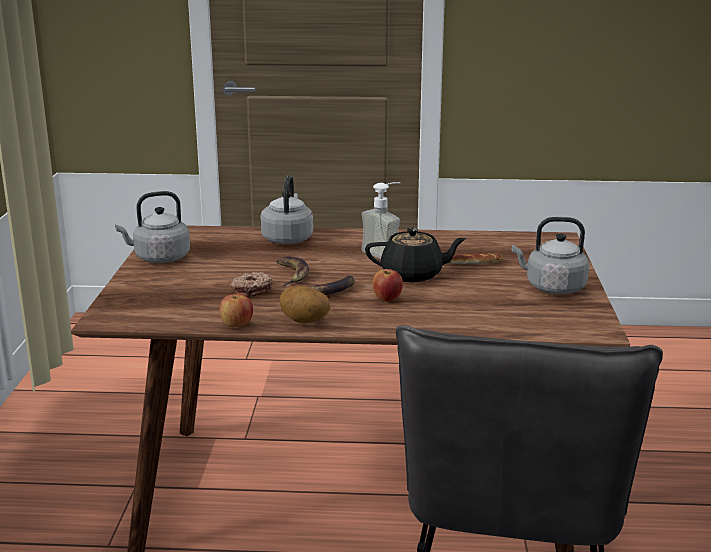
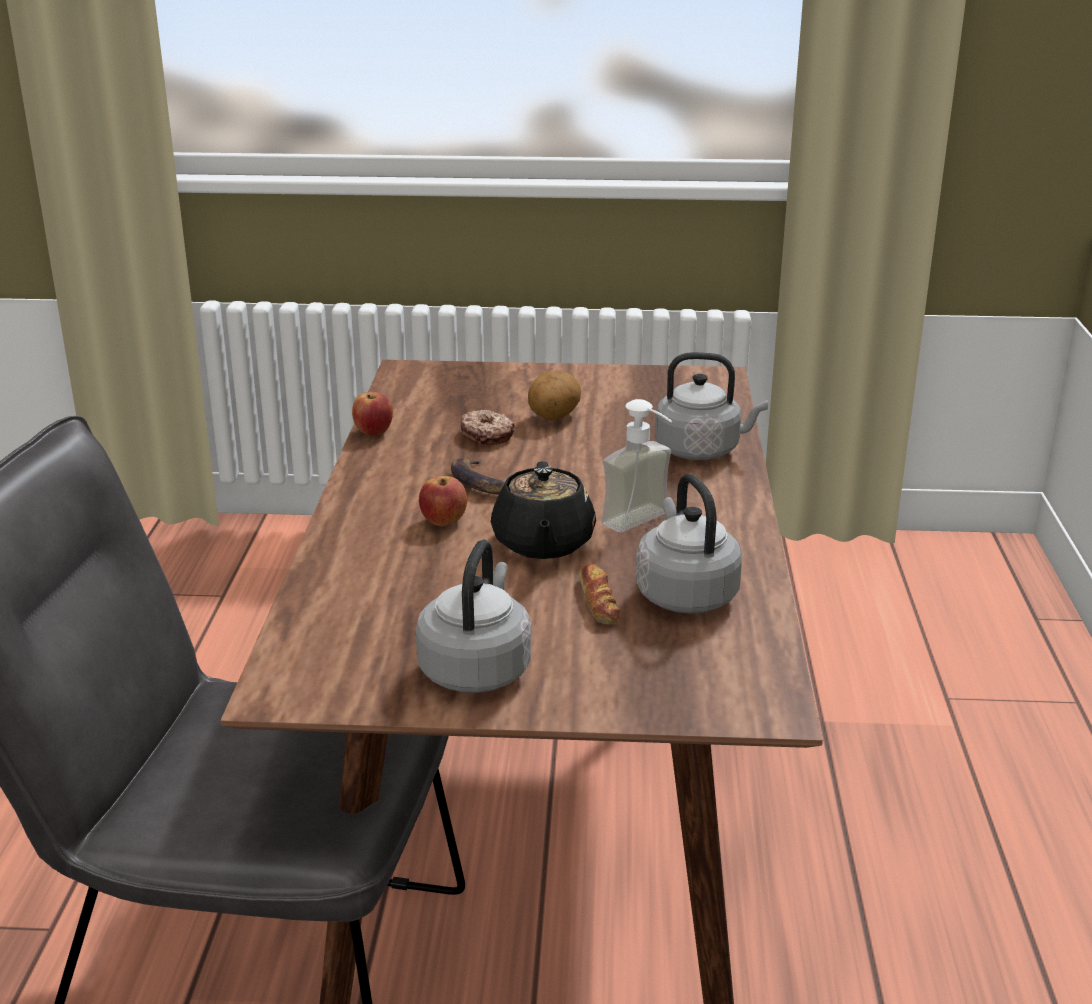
camera: 90 degrees right, 5 degrees up
(159, 258) = (604, 379): grey kettle -> grey kettle (684, 593)
(291, 274) = (546, 457): banana -> none
(304, 321) = (374, 469): potato -> potato (553, 417)

